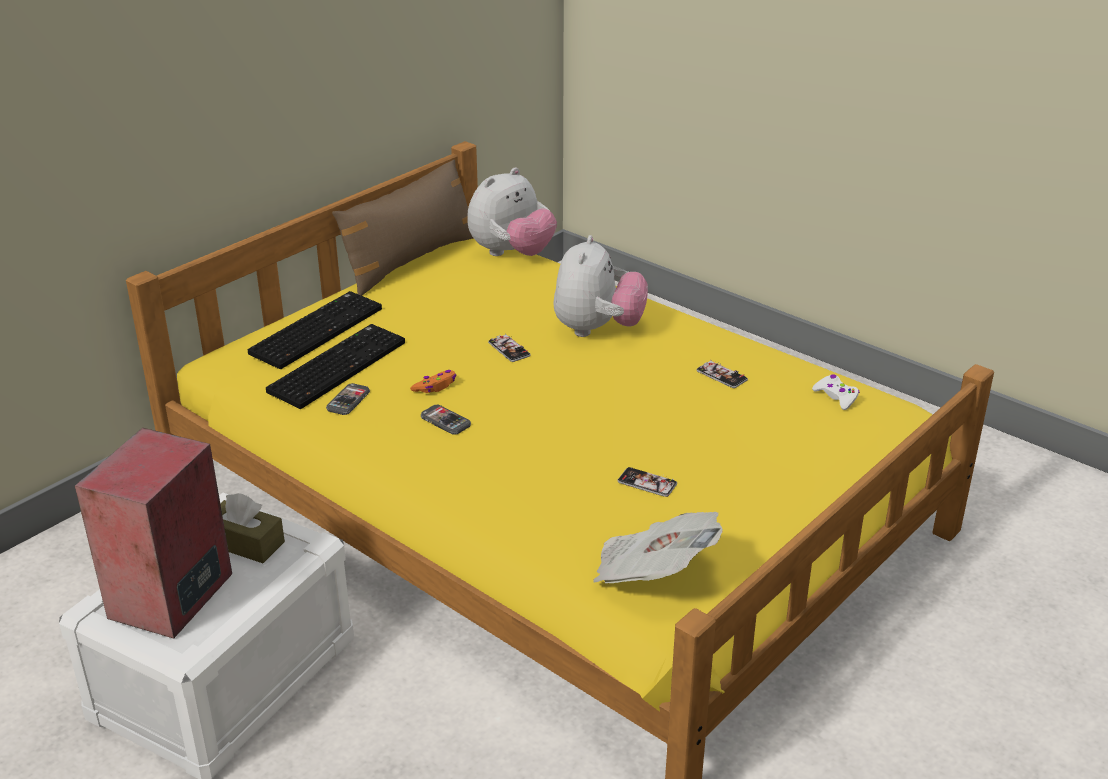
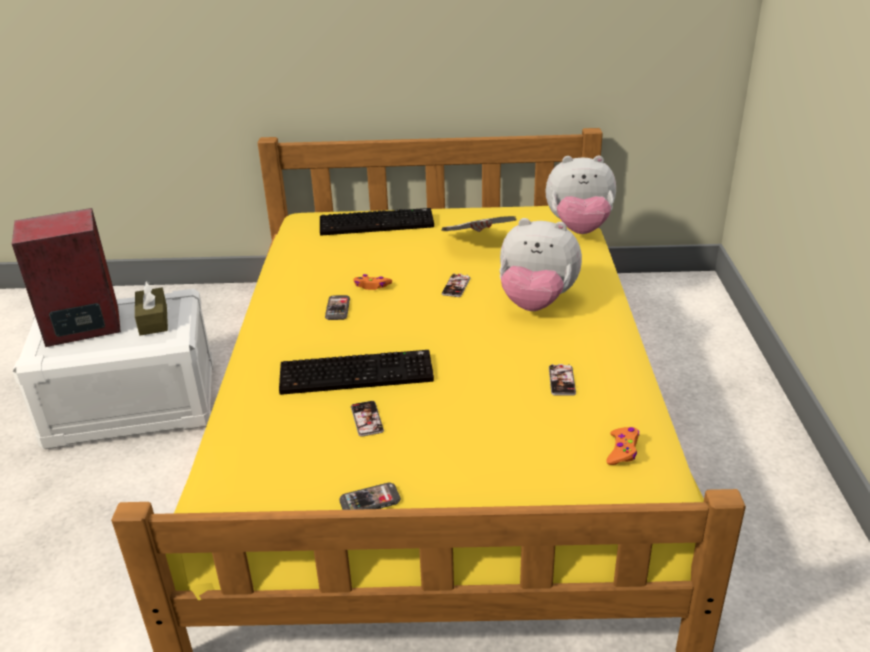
camera: 50 degrees right, 0 degrees up
(337, 366) = (348, 247): keyboard -> keyboard (358, 373)
(348, 401) = (315, 269): phone -> phone (370, 501)
(410, 261) = (509, 207): brown pillow -> none
(597, 329) = (536, 303): plush toy -> plush toy turned 45 degrees clockwise
(653, 573) = (254, 478): newspaper -> newspaper (478, 243)
(836, 397) = (622, 450): white game controller -> orange game controller

